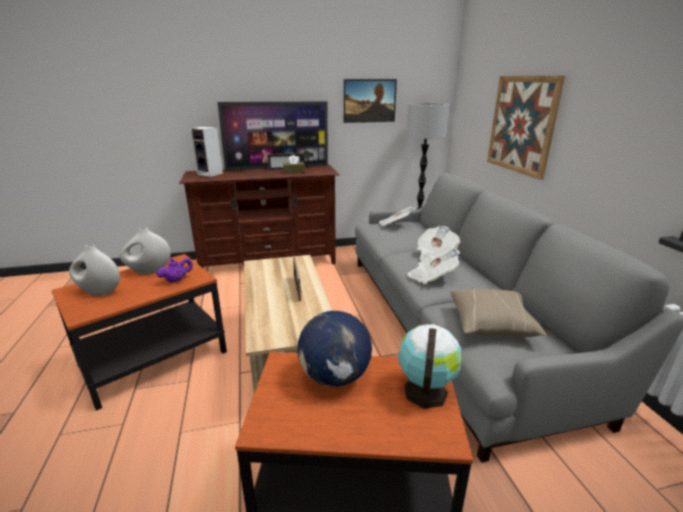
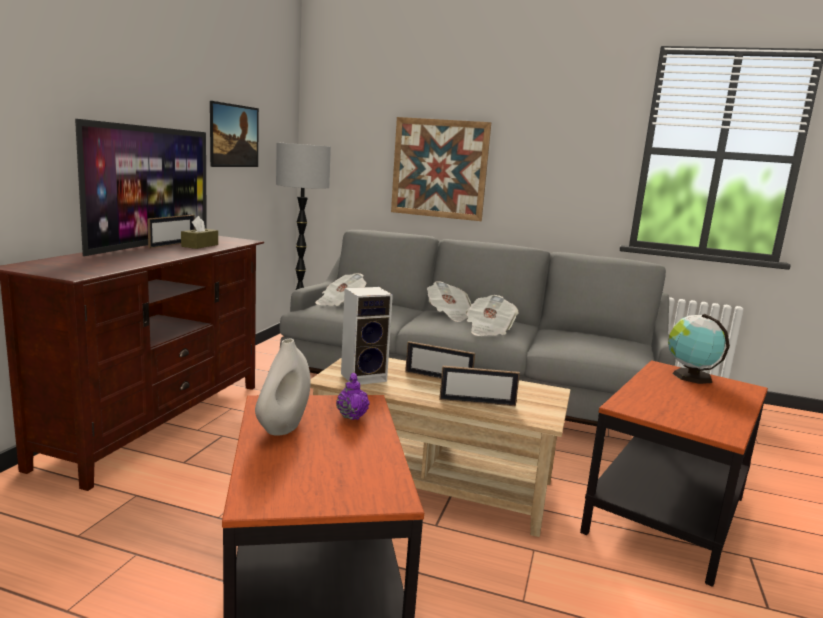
camera: 60 degrees left, 10 degrees down
(99, 292) = (313, 474): white vase -> none
(211, 174) = (74, 264): speaker -> speaker (365, 377)
(267, 310) = (477, 402): none -> picture frame
(335, 377) = (659, 395): globe -> none
(491, 324) = (591, 342): beige pillow -> none

